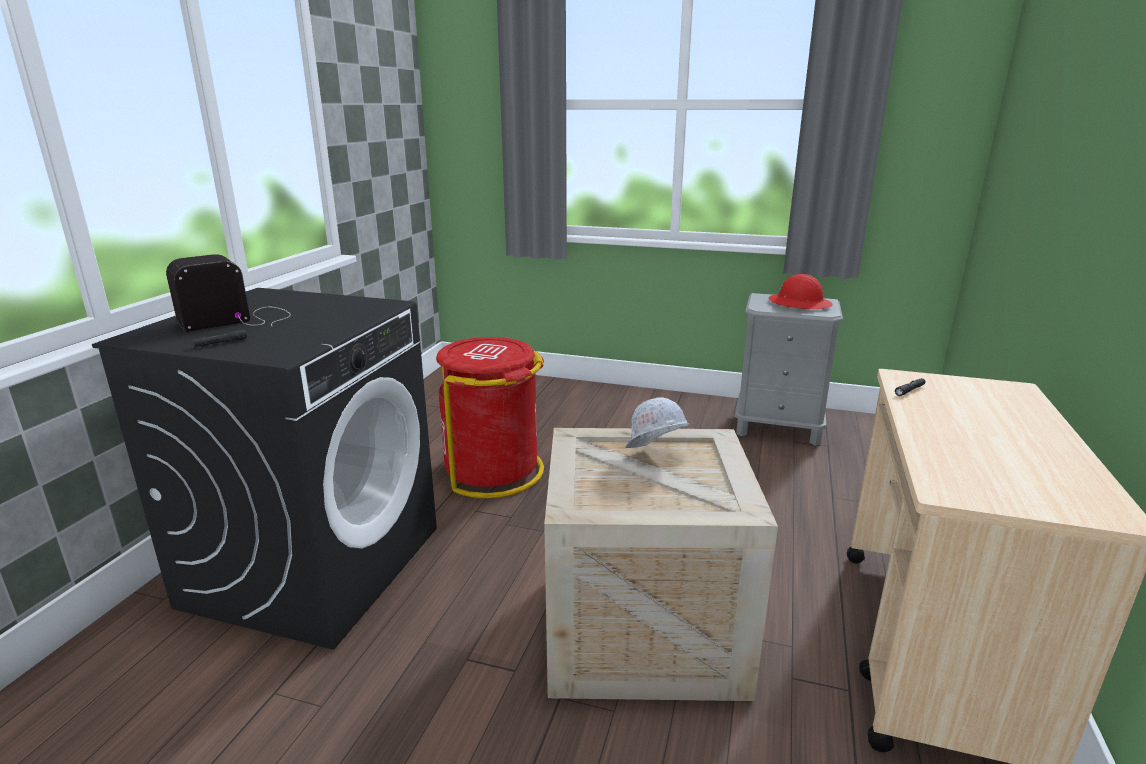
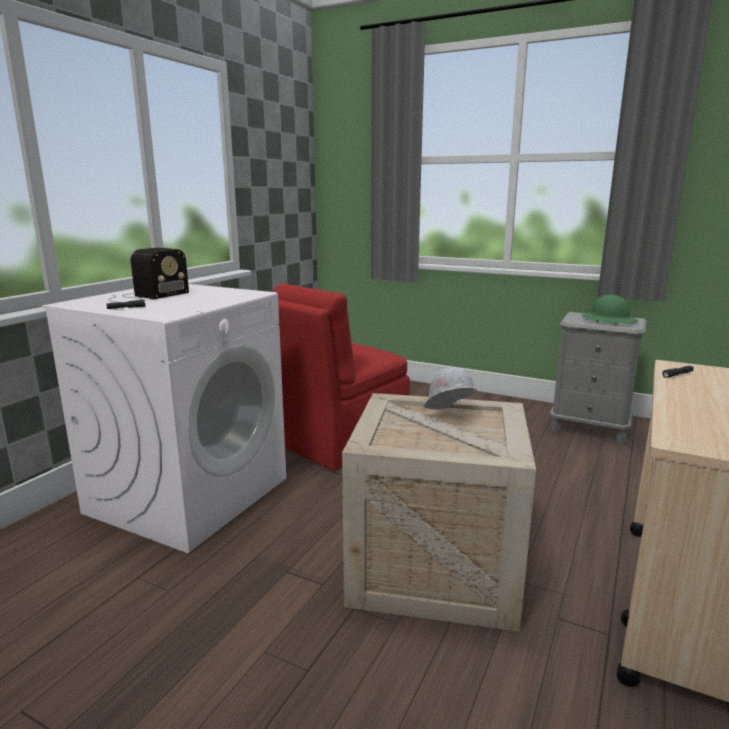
camera: 10 degrees right, 5 degrees down
(239, 318) = (146, 296): radio -> radio turned 150 degrees clockwise
(315, 564) = (189, 494): black washing machine -> white washing machine
(493, 471) = (340, 442): red trash can -> red chair
(799, 303) = (609, 320): red hard hat -> green hard hat

